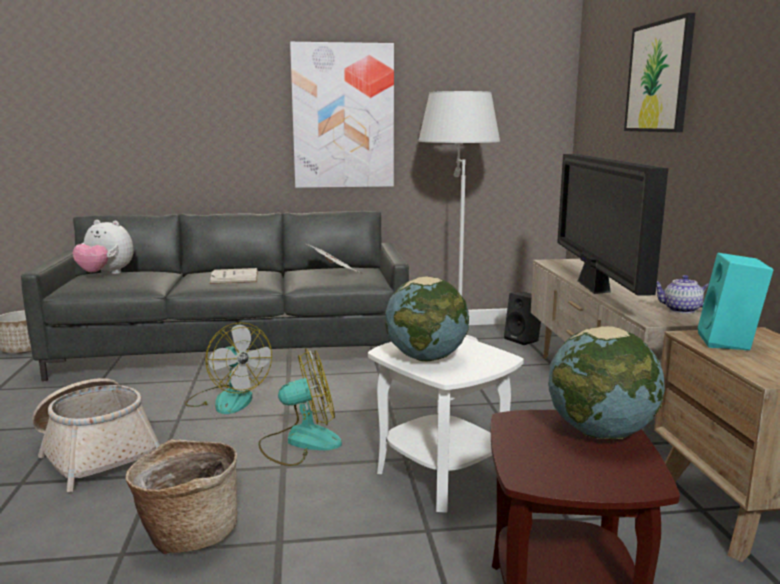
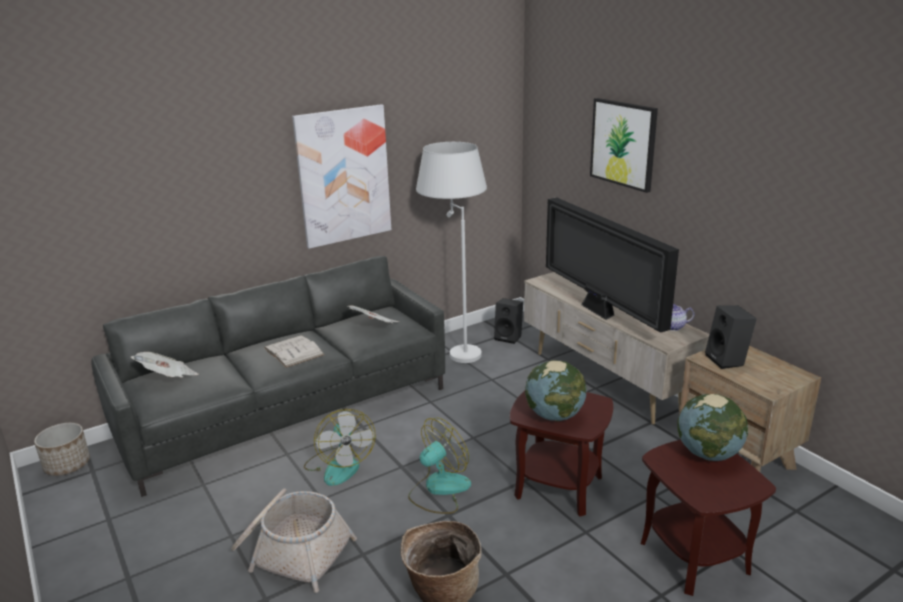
camera: 25 degrees left, 10 degrees up
(106, 274) = (168, 378): plush toy -> newspaper
(228, 399) = (339, 465): fan -> fan turned 45 degrees clockwise
(442, 475) = (559, 486): white side table -> brown side table
(729, 342) = (728, 360): turquoise speaker -> black speaker

